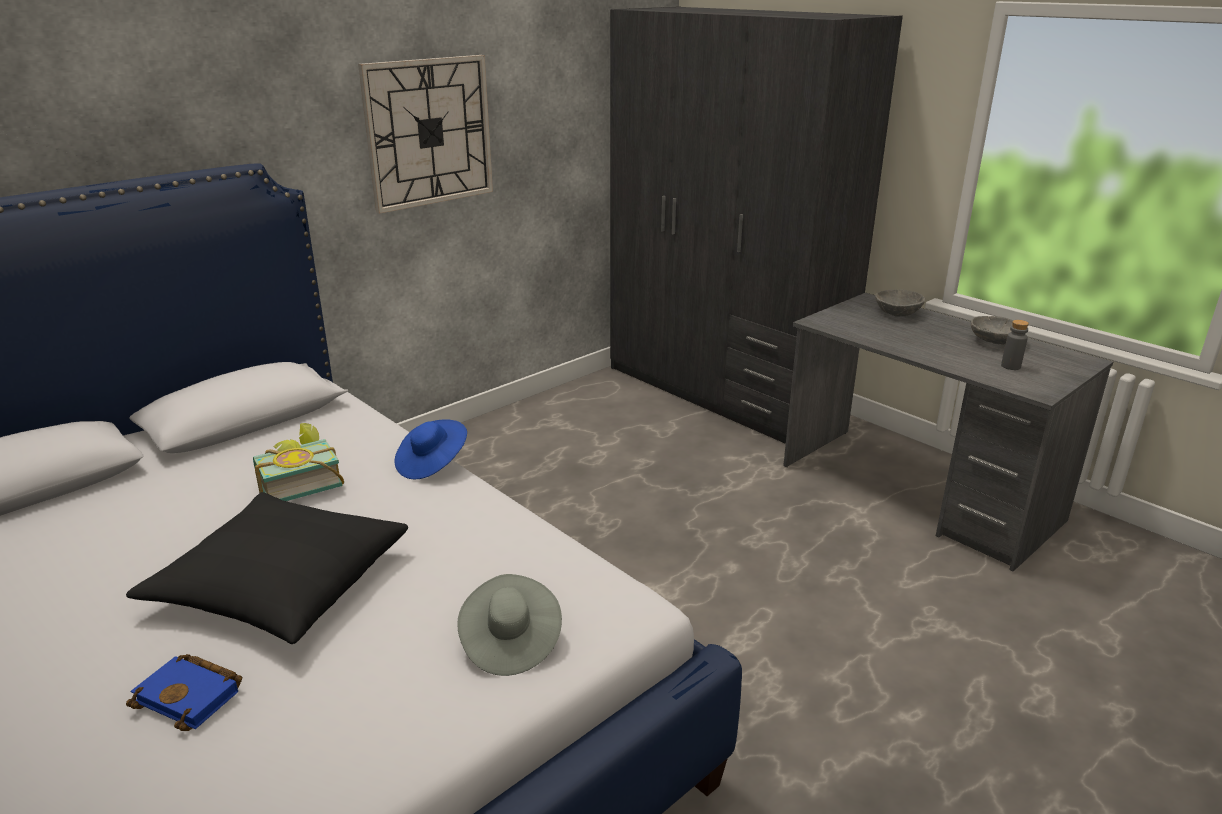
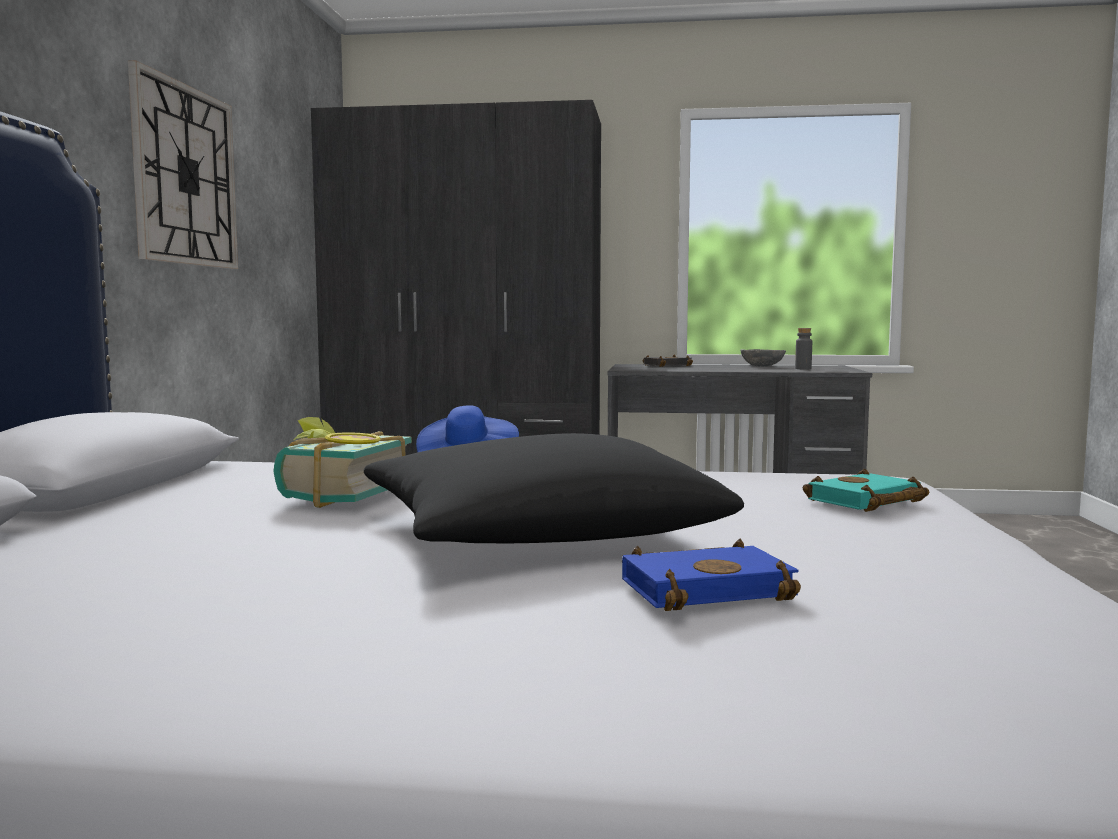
camera: 40 degrees left, 20 degrees down
(510, 642) = (866, 502): grey hat -> turquoise book
(898, 313) = (667, 365): grey bowl -> black book

